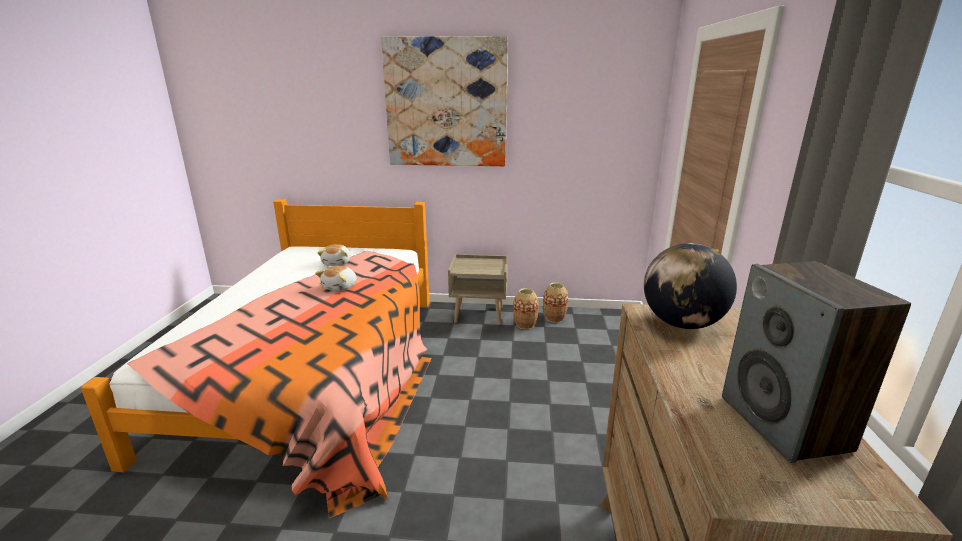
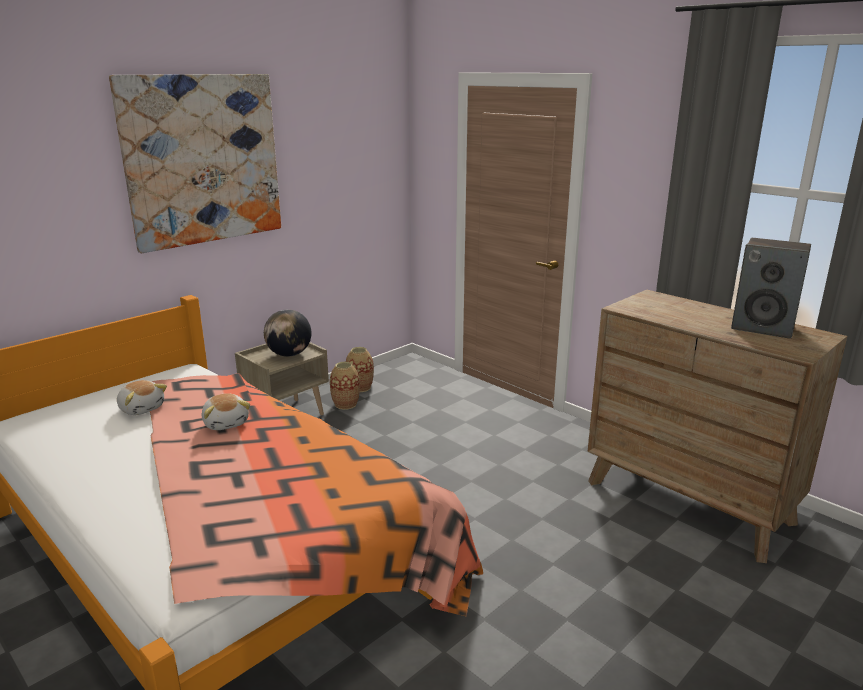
camera: 50 degrees left, 0 degrees up
(681, 324) = (648, 307): globe -> globe (289, 354)

